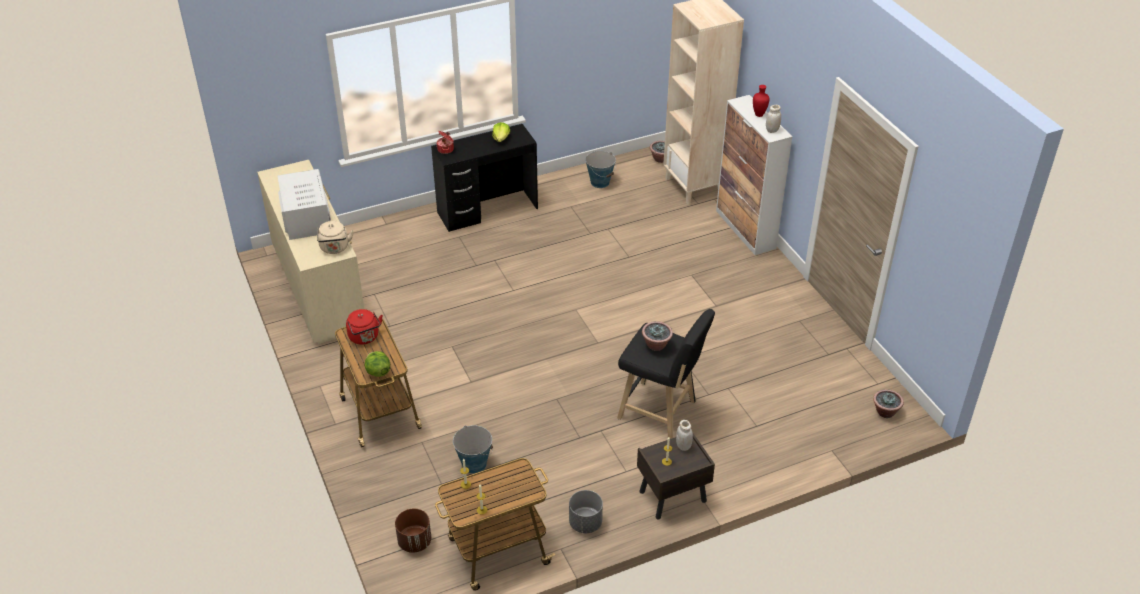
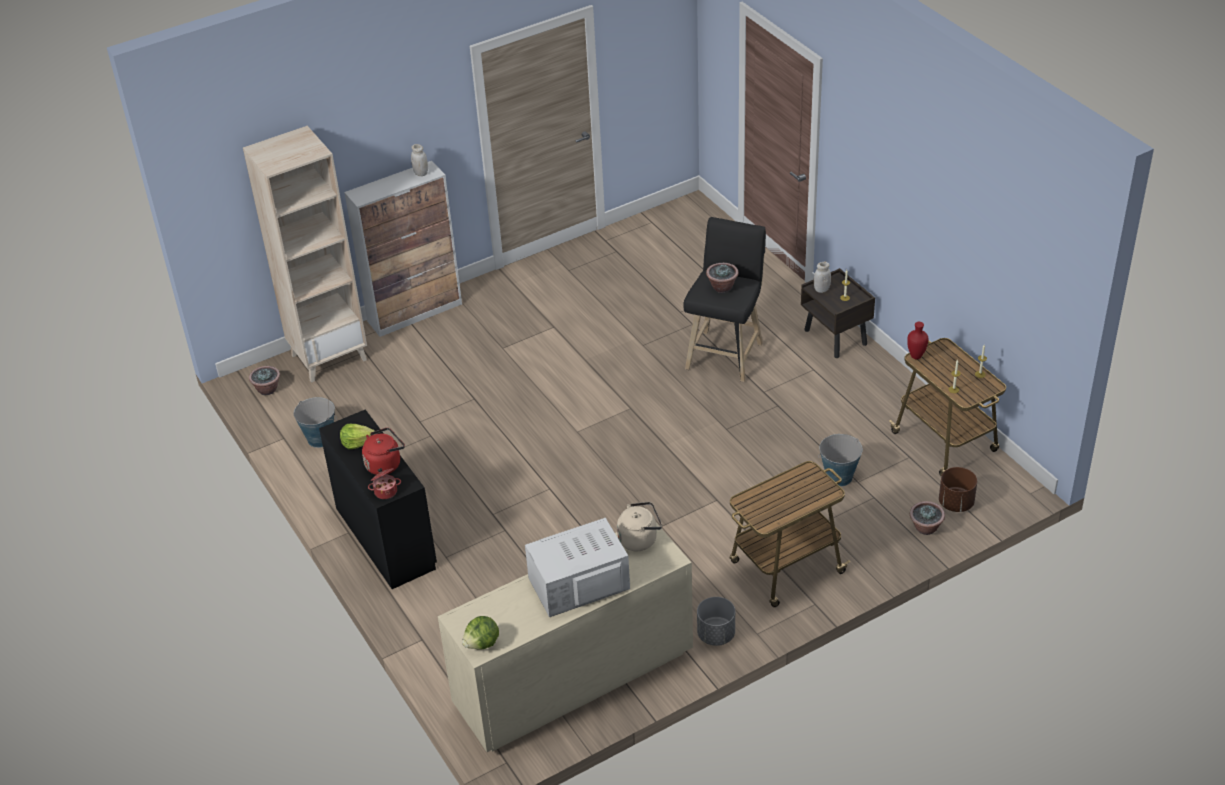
camera: 95 degrees left, 0 degrees up
(365, 338) = (766, 506): red kettle -> red kettle (385, 464)
(378, 372) = (820, 482): lettuce -> lettuce (482, 643)
(585, 523) = (887, 389): grey planter -> grey planter (716, 635)
(759, 115) = (389, 183): red vase -> red vase (916, 356)
(885, 412) = (689, 218): potted plant -> potted plant (925, 528)

